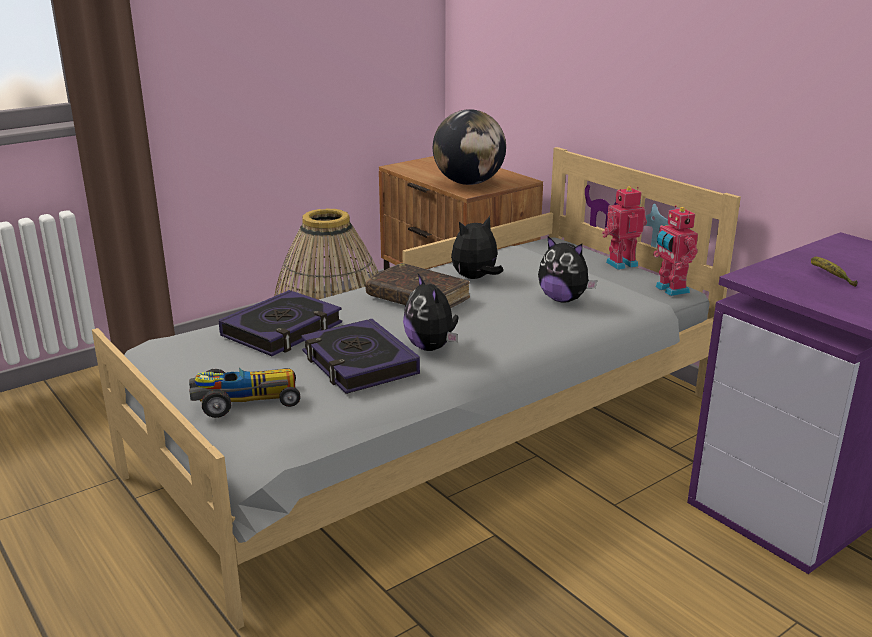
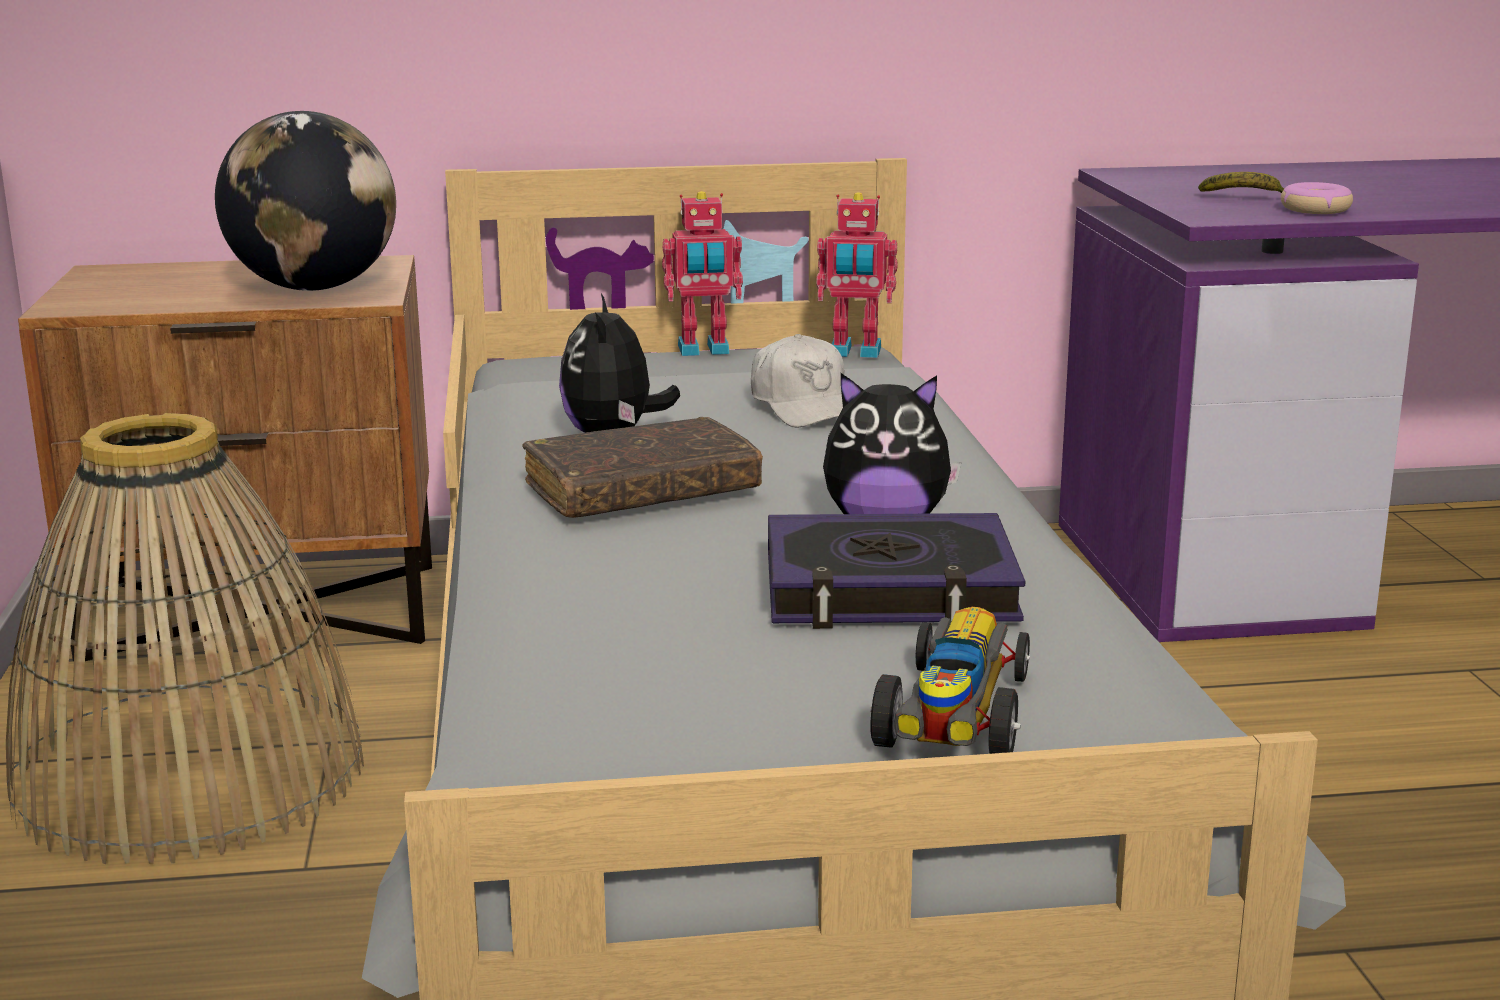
camera: 60 degrees left, 5 degrees down
(282, 330) = (625, 627): book -> none
(563, 299) = (805, 407): plush toy -> white cap
(620, 263) = (704, 350): toy robot -> toy robot turned 105 degrees counterclockwise
(830, 296) = (1315, 209): none -> donut

